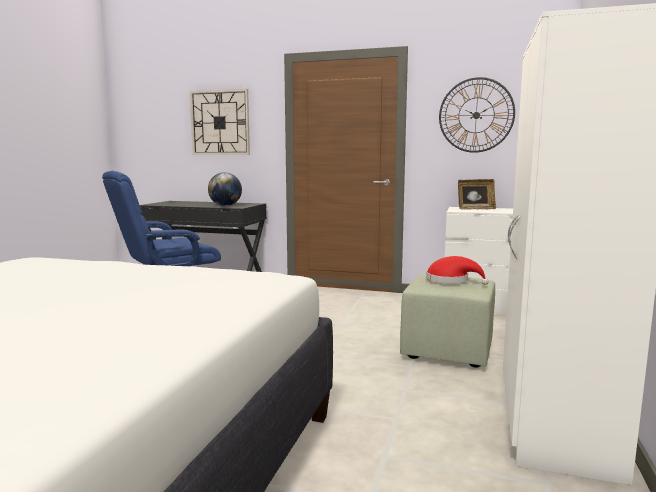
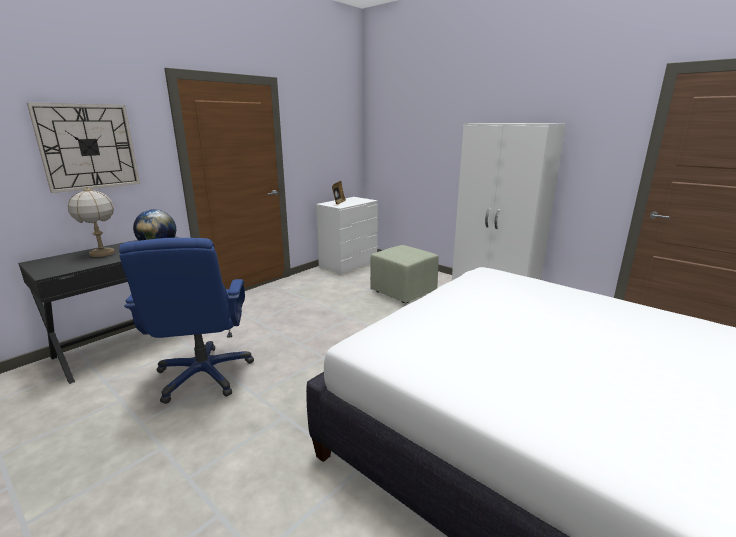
camera: 65 degrees left, 10 degrees up
(199, 203) = (102, 253): none -> table lamp
(451, 280) = (403, 251): red hat -> none
(476, 115) = (321, 136): wall clock -> none

